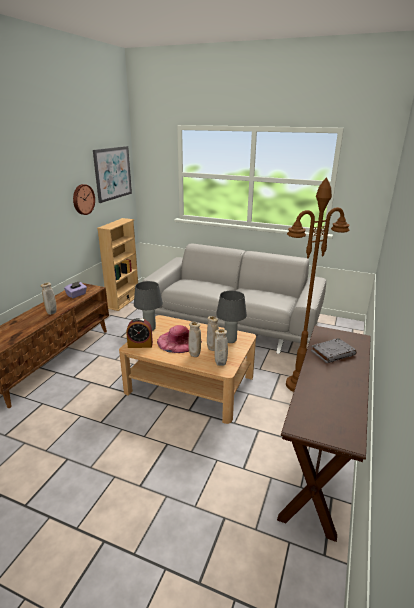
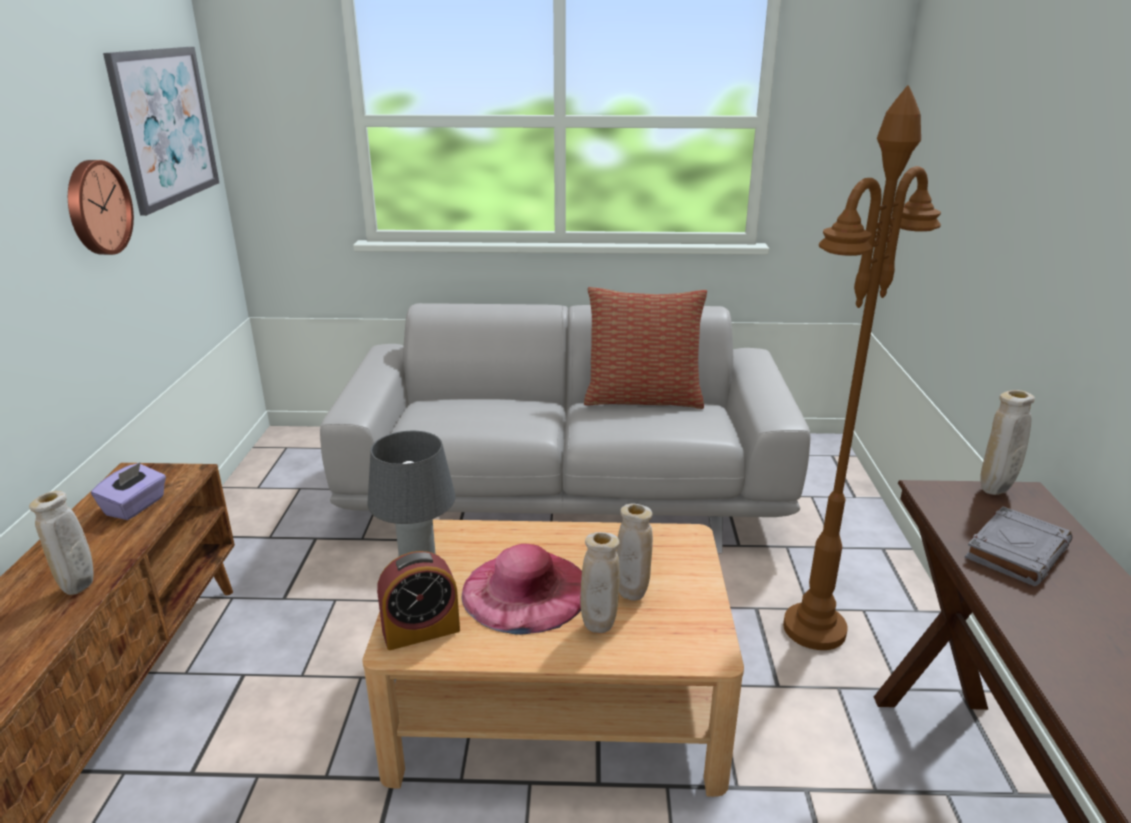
camera: 20 degrees left, 0 degrees up
(123, 301) = (242, 488): beige bookcase -> none
(220, 364) = (686, 639): beige vase -> beige vase (994, 492)
(230, 340) = (658, 558): grey table lamp -> none
(264, 290) = (643, 398): none -> pillow

